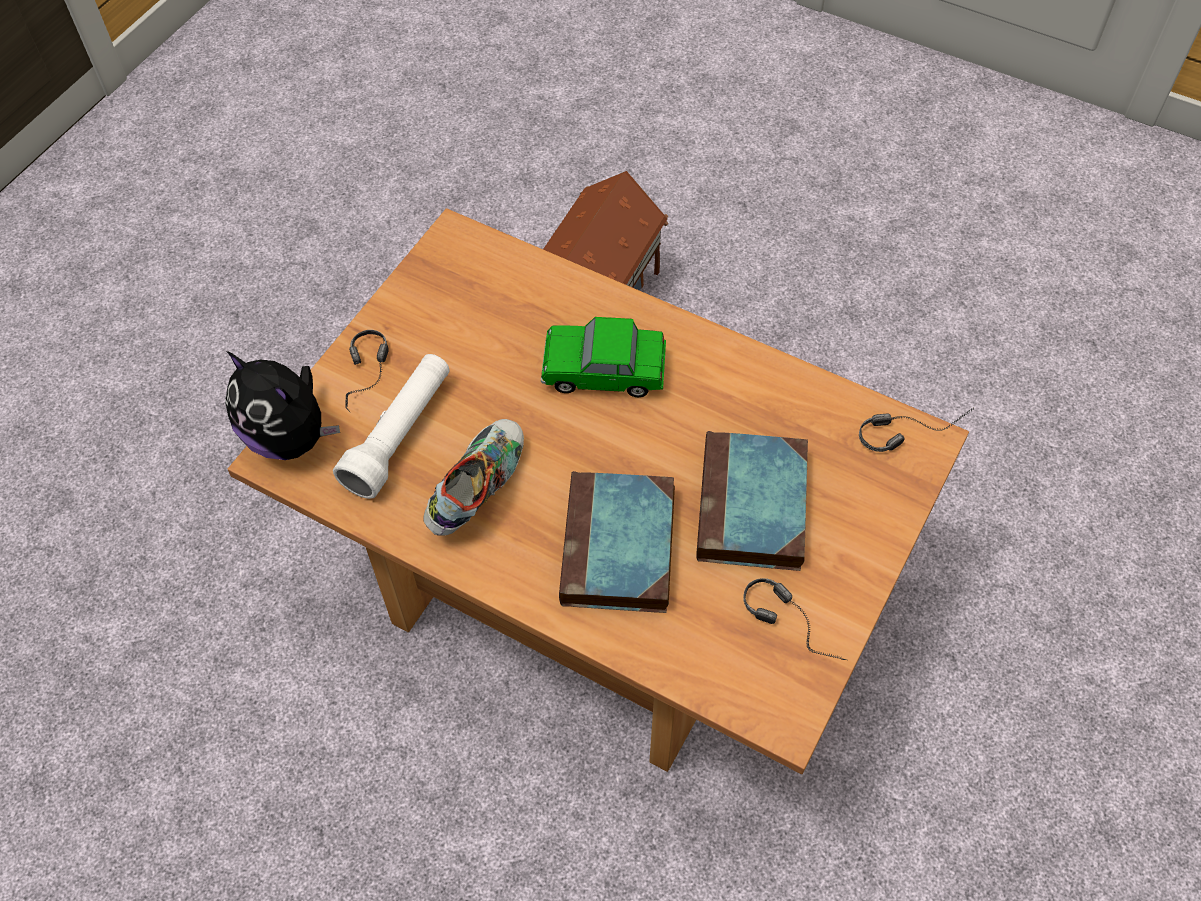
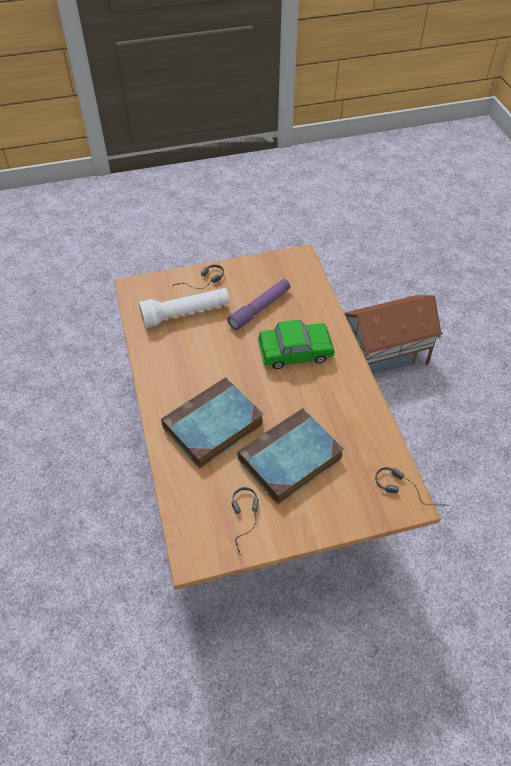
camera: 45 degrees right, 5 degrees down
(290, 437) = (147, 284): plush toy -> none
(478, 488) = (189, 357): shoe -> none
(489, 348) = (260, 308): none -> purple flashlight
(604, 372) = (295, 353): toy car -> toy car turned 120 degrees clockwise

